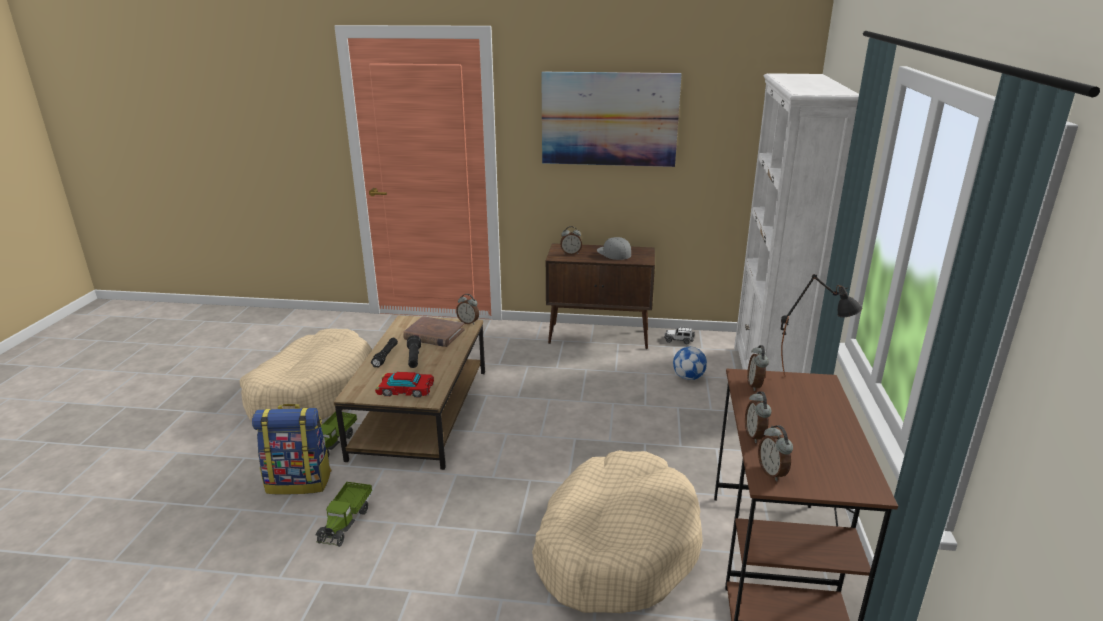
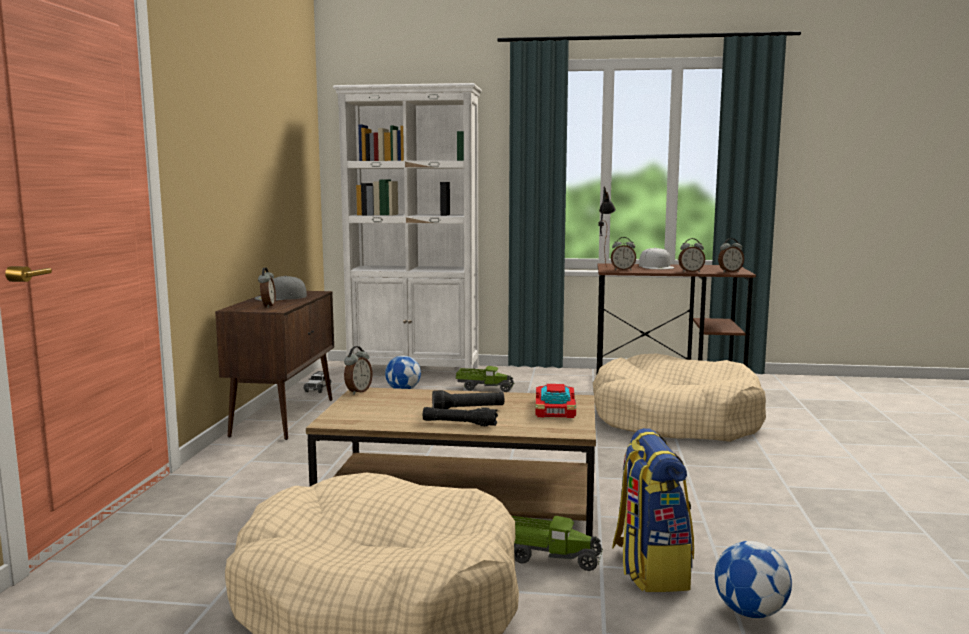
camera: 90 degrees left, 15 degrees down
(230, 514) = (750, 612): none -> football
(346, 522) = (713, 526): toy truck -> toy truck (484, 388)
(434, 334) = (393, 405): brown book -> none
(609, 119) = (236, 130): picture -> none
(811, 415) = (656, 266): none -> white cap

